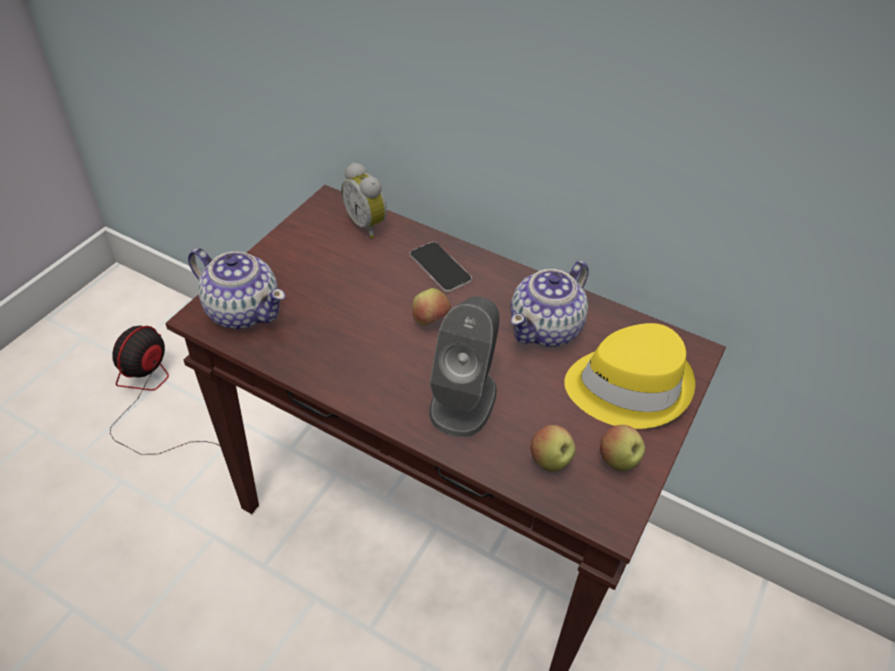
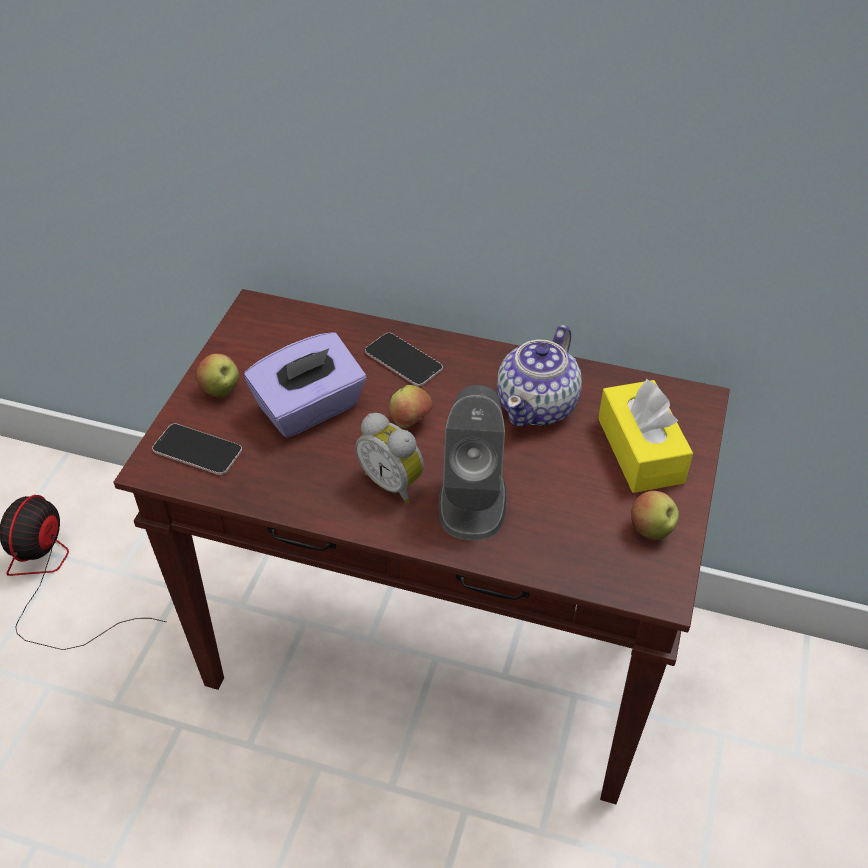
camera: 10 degrees left, 0 degrees up
(242, 310) = (197, 450): teapot -> phone
(348, 293) = (310, 408): none -> purple tissue box
(367, 224) = (307, 326): alarm clock -> alarm clock (393, 482)
(550, 461) = (582, 545): apple -> apple (221, 390)
(627, 386) = (640, 450): yellow hat -> yellow tissue box

